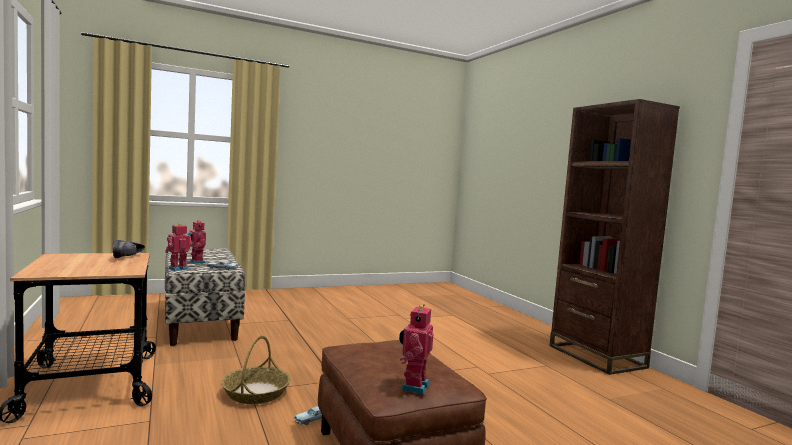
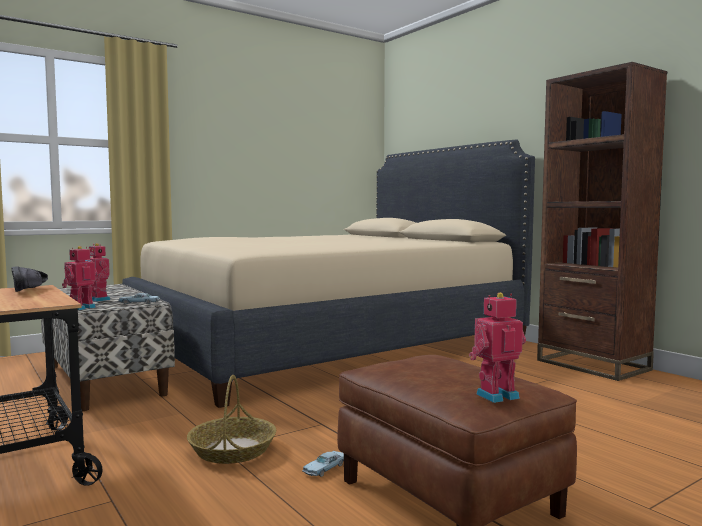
camera: 10 degrees left, 0 degrees up
(384, 310) = (328, 344): none -> beige bed
(413, 386) = (495, 395): toy robot -> toy robot turned 60 degrees clockwise

